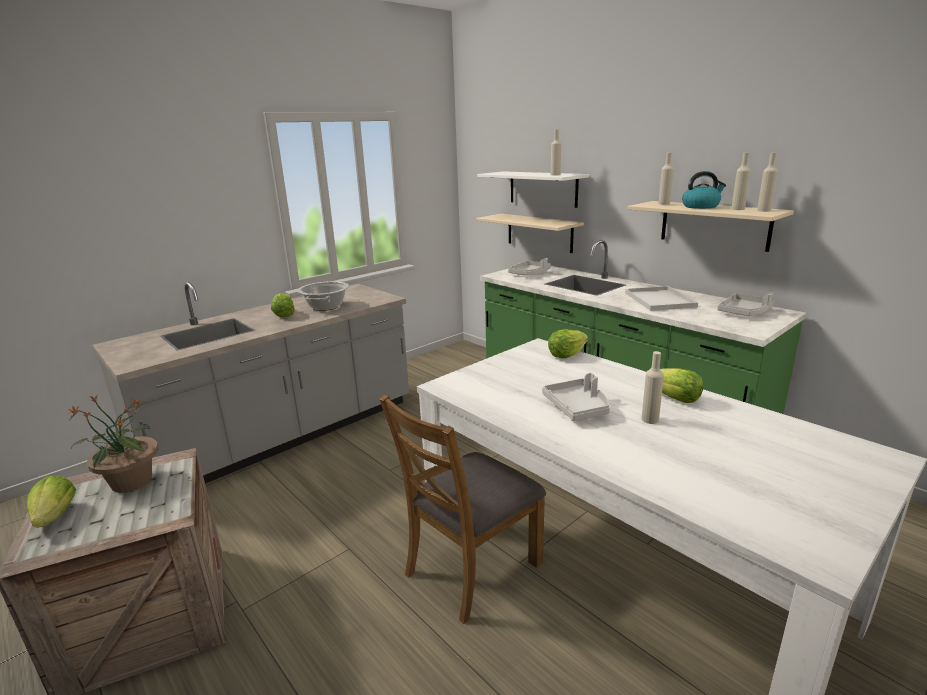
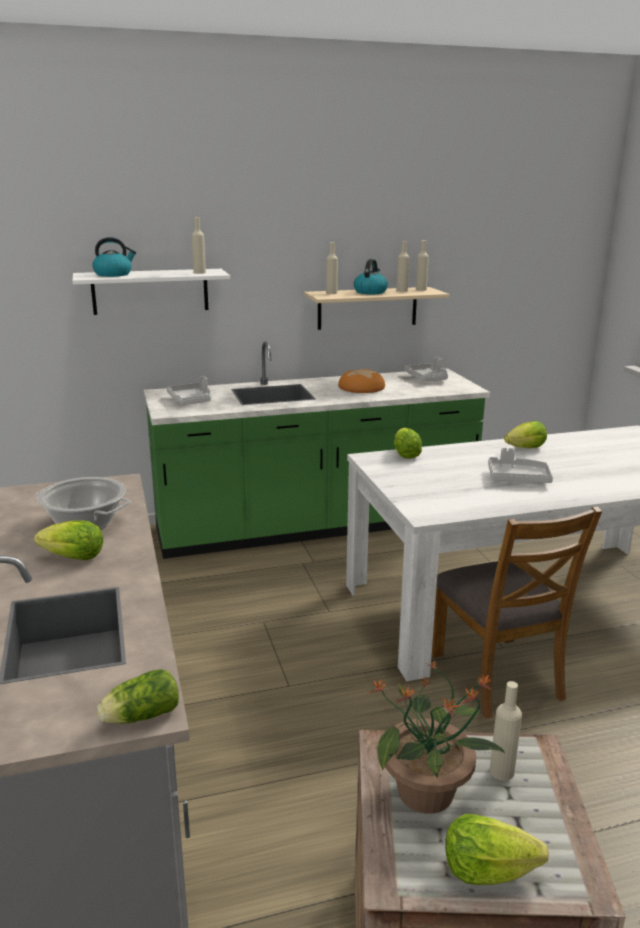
camera: 65 degrees left, 0 degrees up
(128, 364) = (139, 716): none -> lettuce
(510, 173) = (114, 274): none -> kettle
(539, 232) = (150, 349): beige shelf -> none
(650, 419) = (554, 464): beige bottle -> beige bottle (502, 771)
(658, 299) = (361, 387): white tray -> bread

